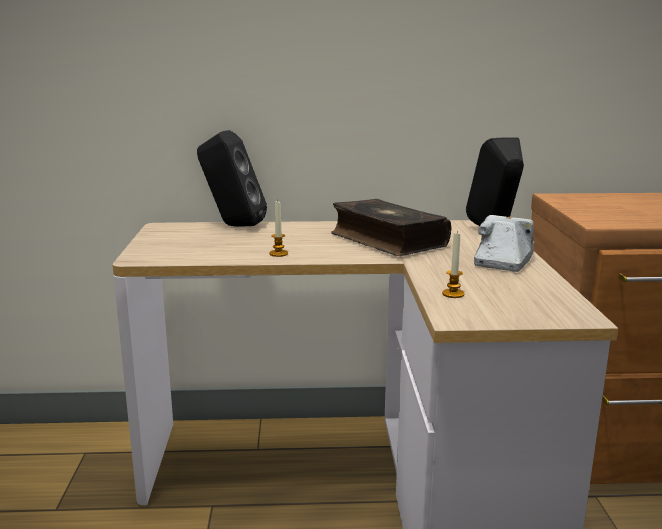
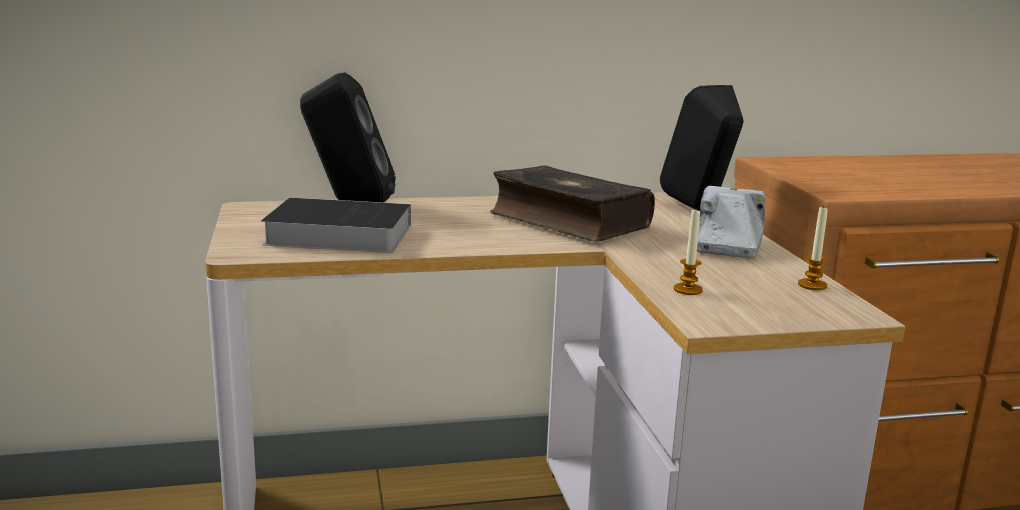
camera: 10 degrees left, 0 degrees up
(210, 247) = (334, 235): none -> book
(278, 254) = (433, 242): candle -> candle (812, 285)

